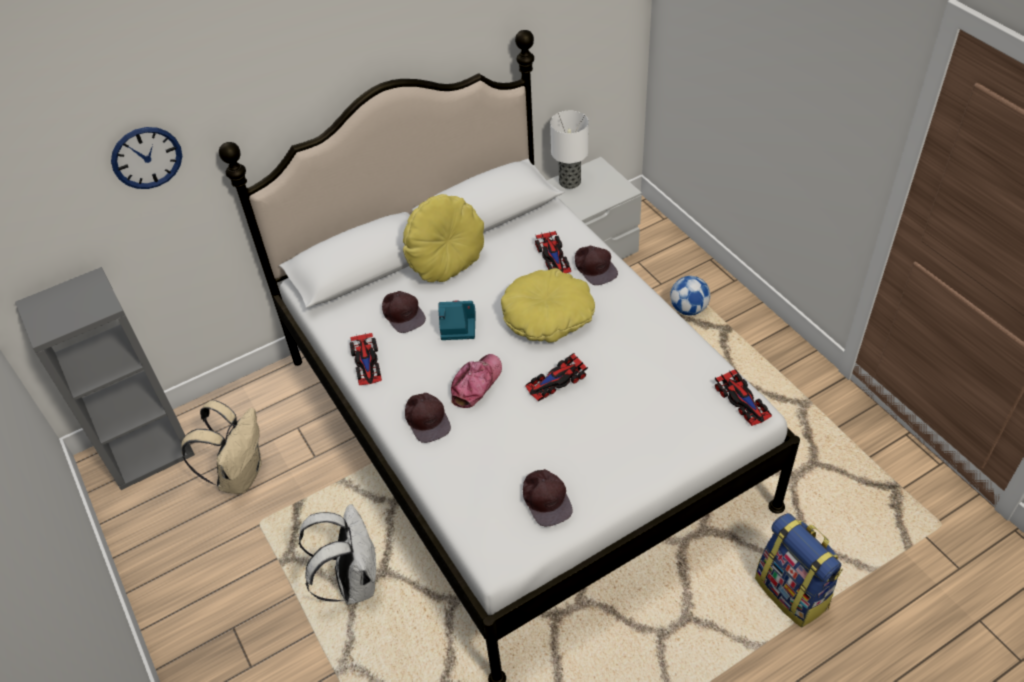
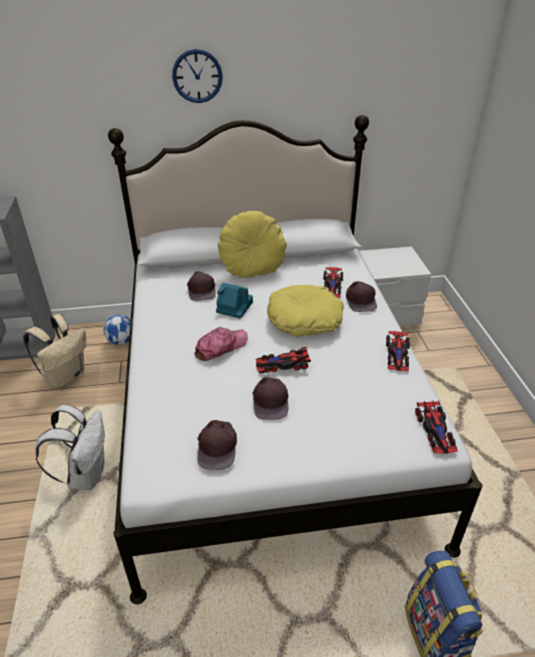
camera: 20 degrees right, 10 degrees down
(146, 157) = (58, 123): wall clock -> wall clock (197, 76)
(366, 362) = (155, 311): toy car -> toy car (397, 354)
(427, 419) = (169, 359): brown cap -> brown cap (271, 401)
(569, 182) = (379, 255): table lamp -> none
(688, 309) = (442, 373): football -> football (121, 341)

